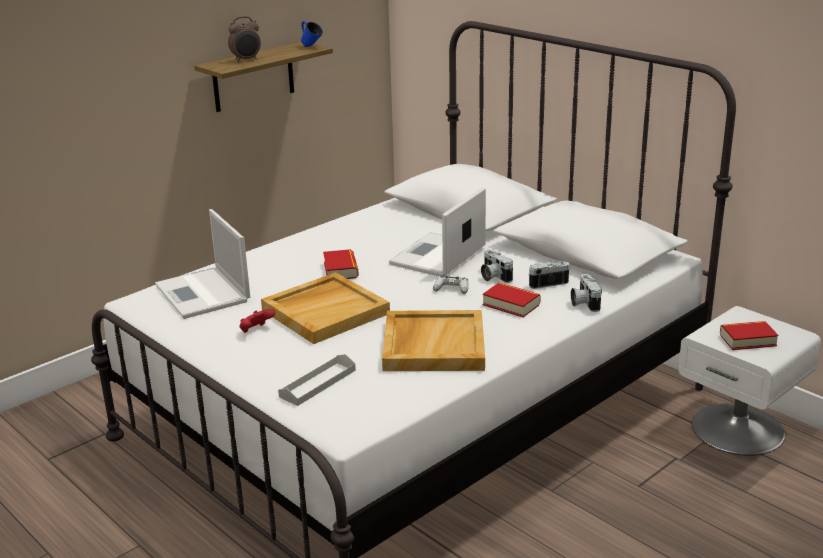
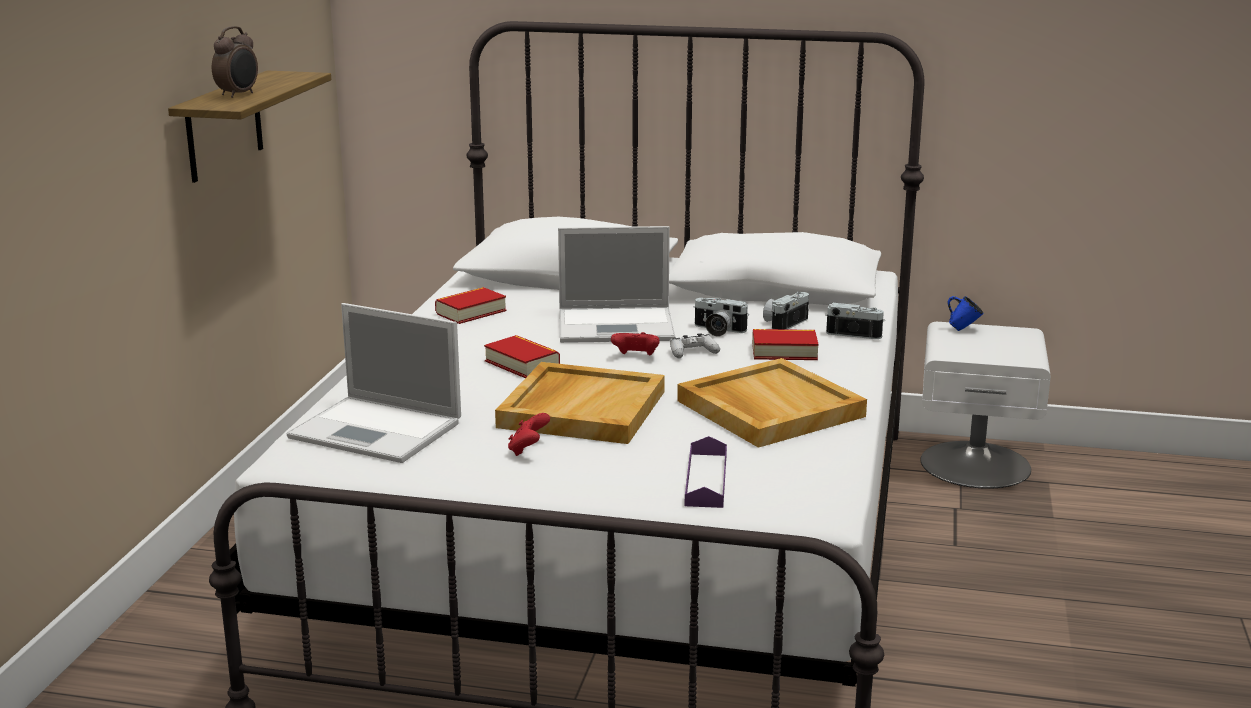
camera: 35 degrees left, 5 degrees down
(311, 47) = (297, 74): blue mug -> blue mug (963, 329)
(318, 383) = (706, 479): grey tray -> purple tray
(412, 283) = (636, 357): none -> red game controller
(437, 257) = (618, 326): laptop -> laptop turned 90 degrees counterclockwise
(583, 303) = (855, 333): camera -> camera turned 150 degrees clockwise
(747, 340) = (990, 348): book -> book (471, 312)

